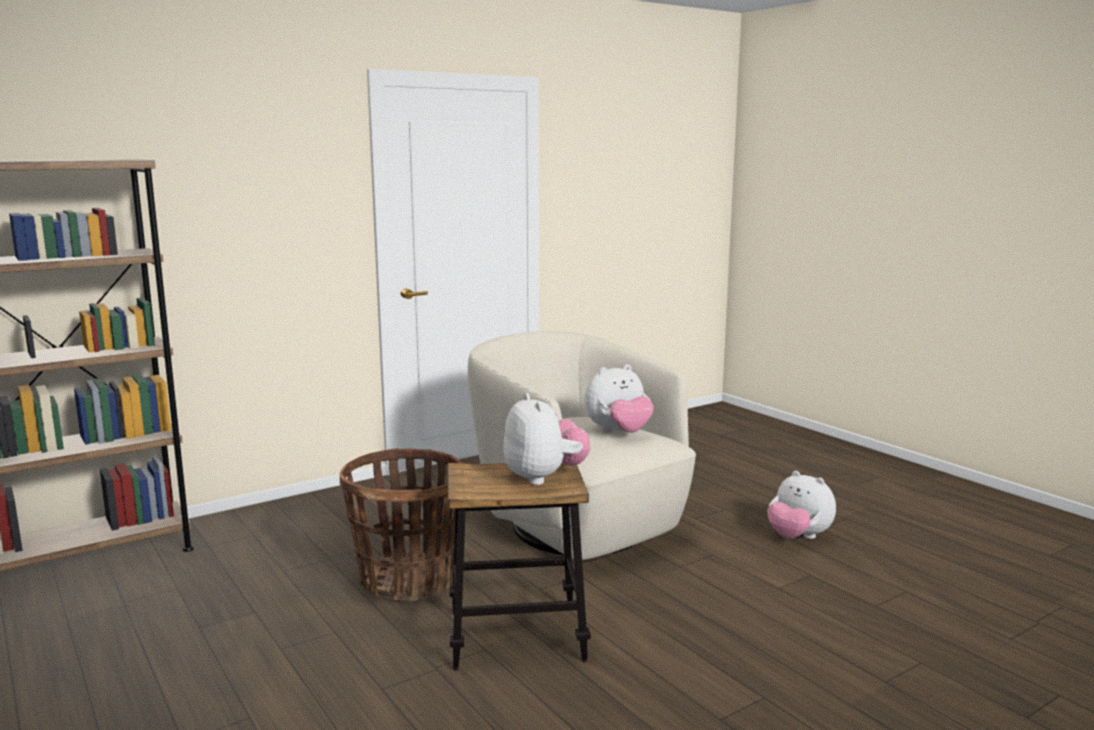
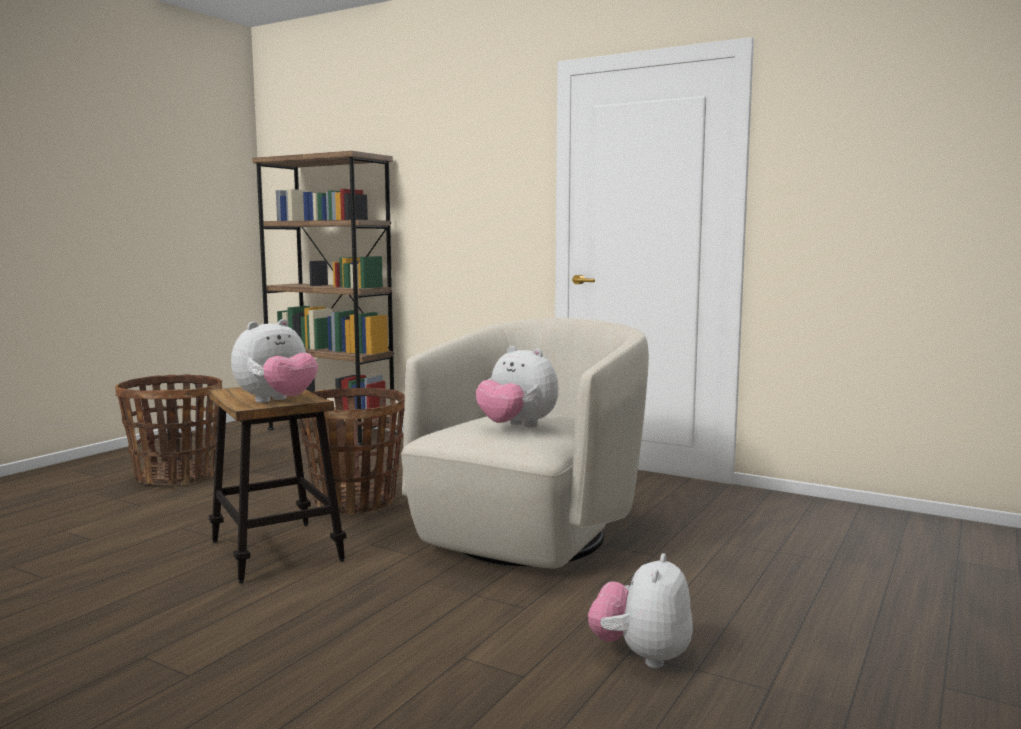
camera: 65 degrees right, 5 degrees down
(142, 686) = (176, 477): none -> basket

